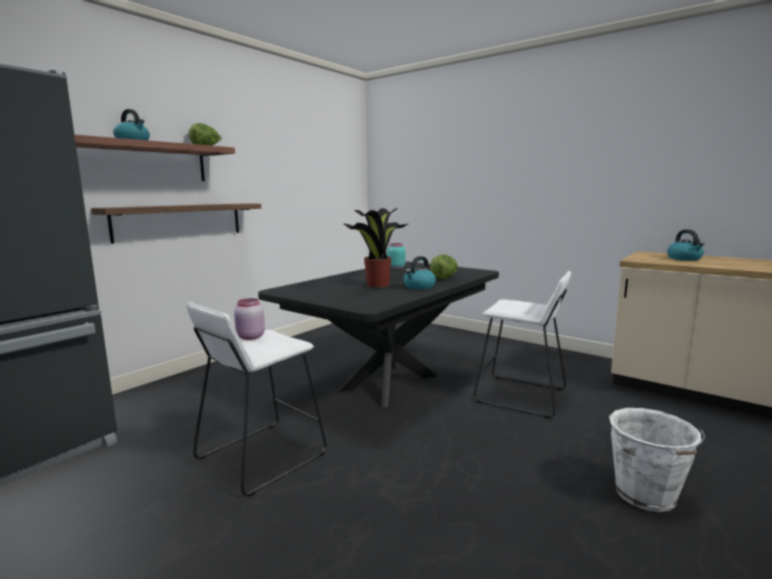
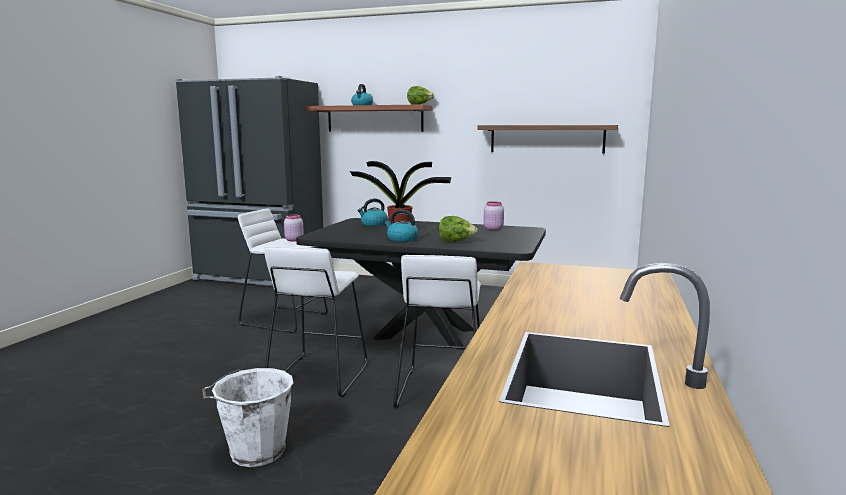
camera: 70 degrees right, 0 degrees up
(180, 221) = (401, 162): shelf -> shelf (546, 139)
(395, 268) = (493, 229): turquoise jar -> pink jar
(471, 447) = (318, 376): none -> white stool
(685, 259) = (596, 287): kettle -> kettle (373, 224)

